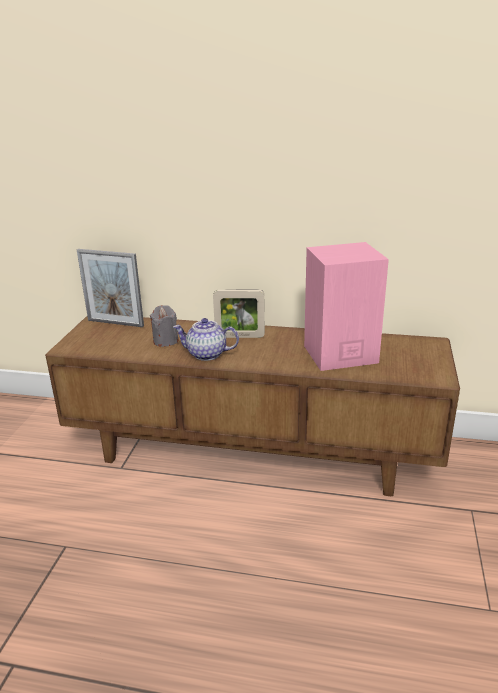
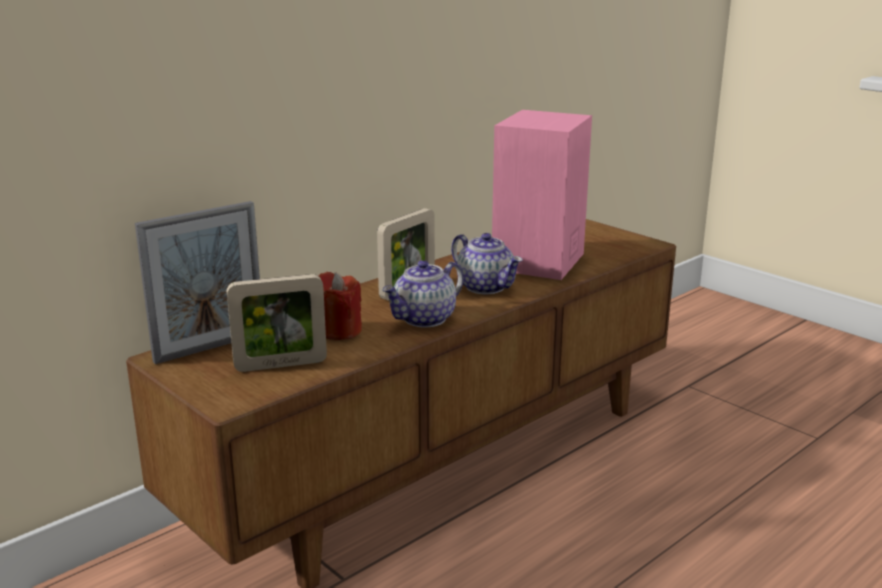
camera: 55 degrees left, 5 degrees down
(113, 343) = (280, 365): none -> picture frame
(165, 341) = (340, 331): grey candle -> red candle
(274, 354) = (486, 287): none -> teapot

